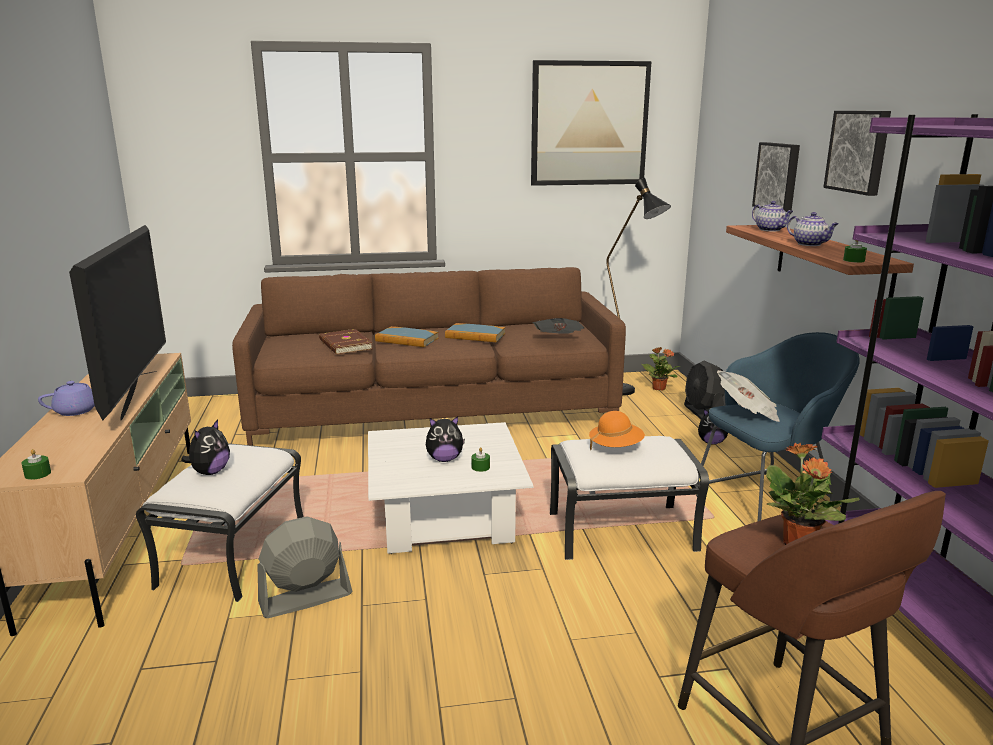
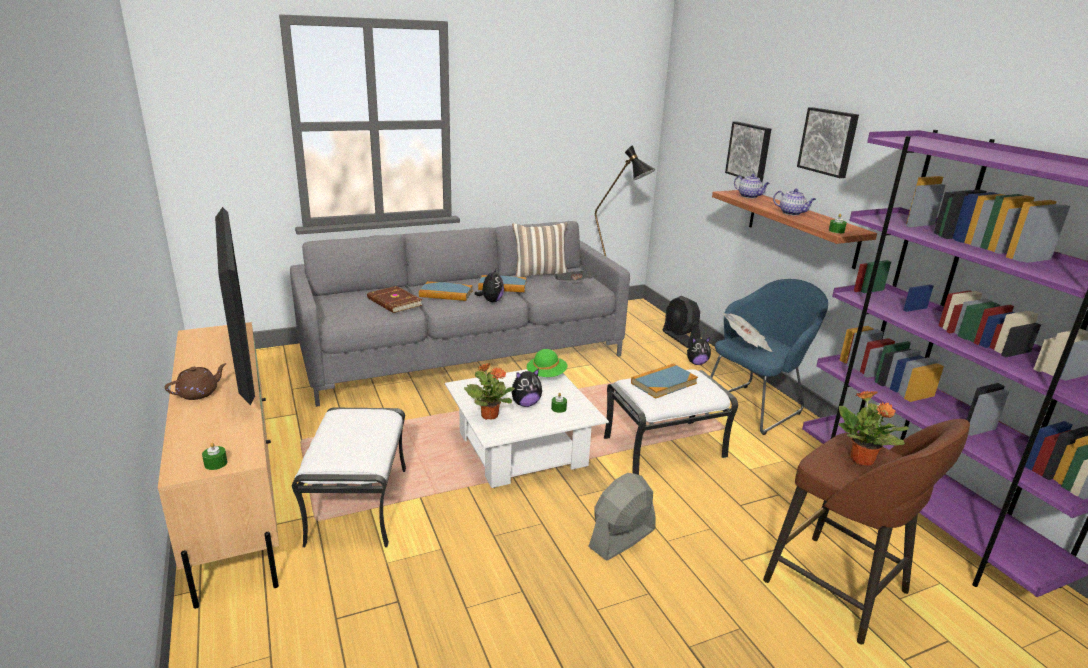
camera: 15 degrees left, 5 degrees up
(77, 410) = (199, 393): purple teapot -> brown teapot
(210, 472) = (343, 439): plush toy -> plush toy (491, 301)
(305, 598) = (443, 536): grey fan -> grey fan (621, 538)
(434, 414) = (464, 355): brown sofa -> grey sofa
(488, 432) = (546, 375): none -> green hat
(527, 326) = (540, 274): none -> pillow
(589, 124) = (579, 95): picture -> none
(615, 447) = (663, 383): orange hat -> book
(658, 388) = (636, 317): potted plant -> potted plant (489, 415)

